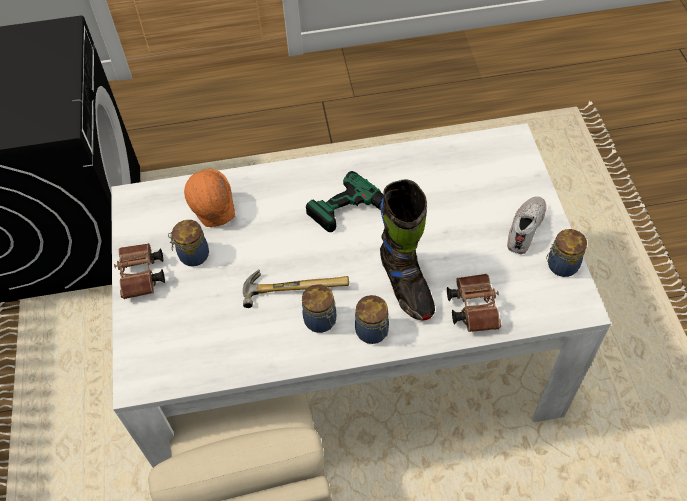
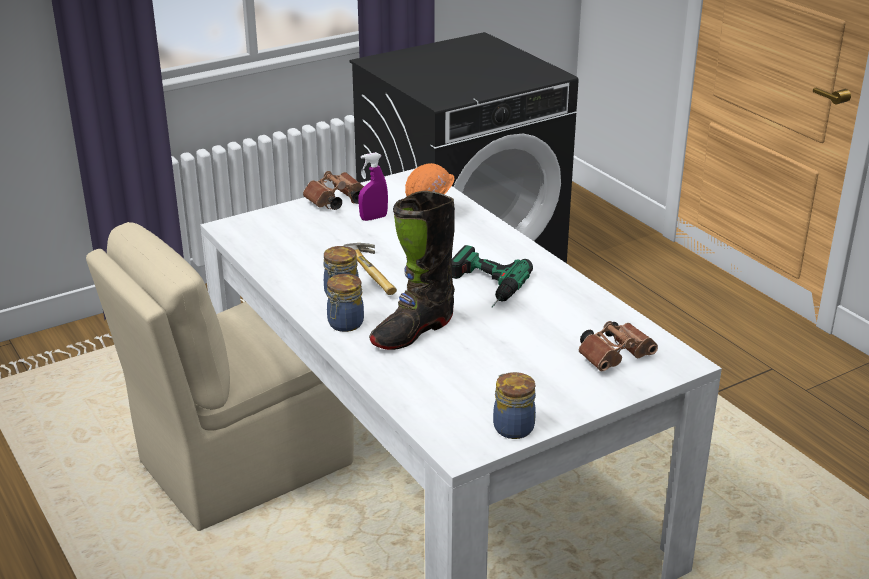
camera: 65 degrees right, 25 degrees down
(192, 255) = (373, 218): jar -> purple spray bottle
(472, 307) = (412, 376): brown binoculars -> brown binoculars (616, 357)
(525, 228) = (550, 392): white shoe -> none

